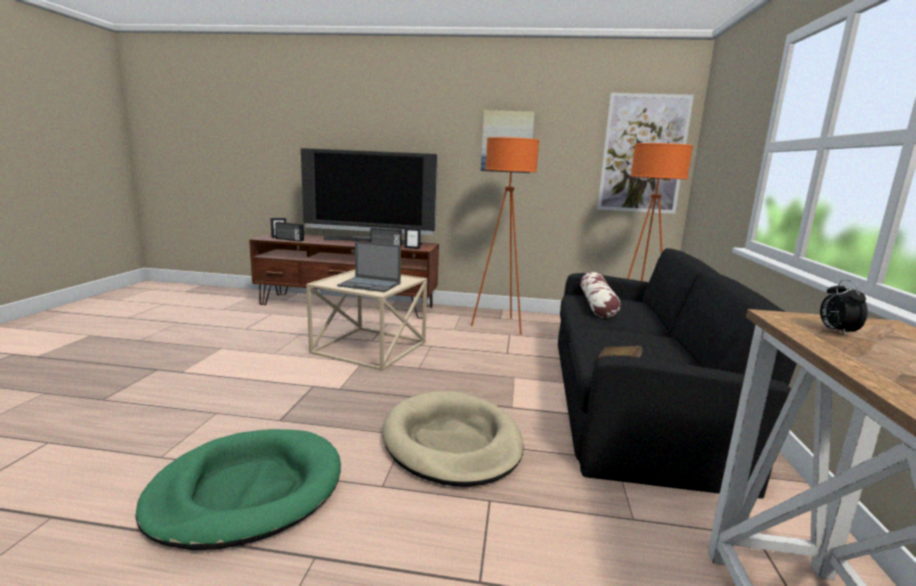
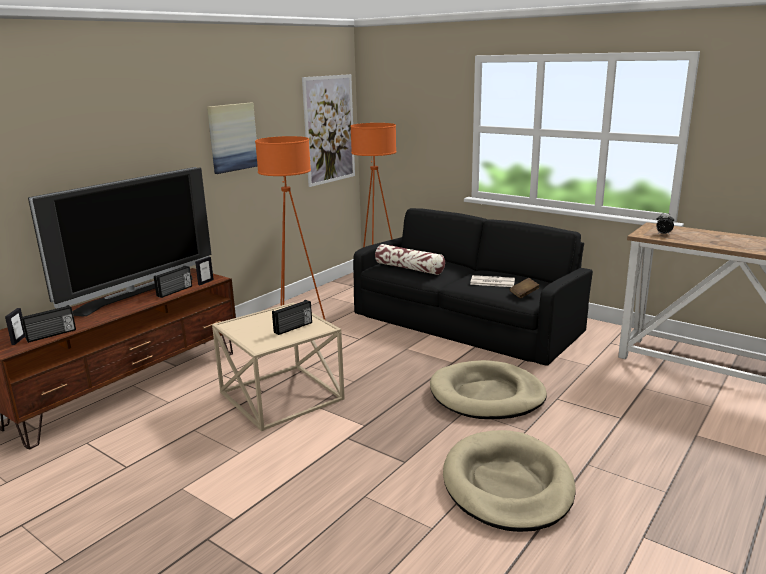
camera: 60 degrees left, 5 degrees up
(247, 491) = (507, 485): green dog bed -> beige dog bed
(370, 285) = (293, 328): laptop -> radio
(627, 342) = (492, 282): none -> newspaper

